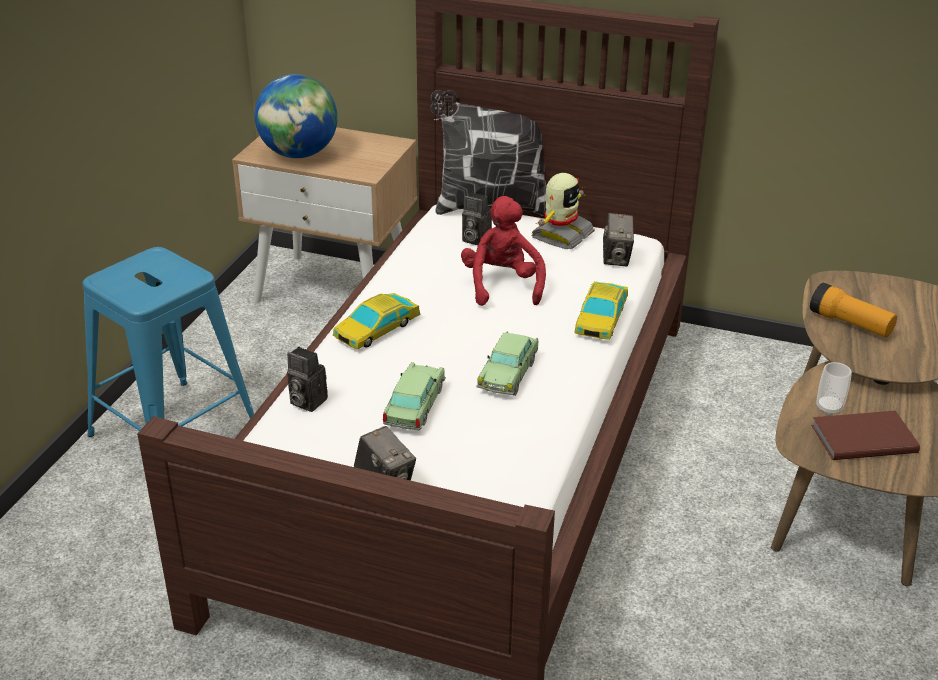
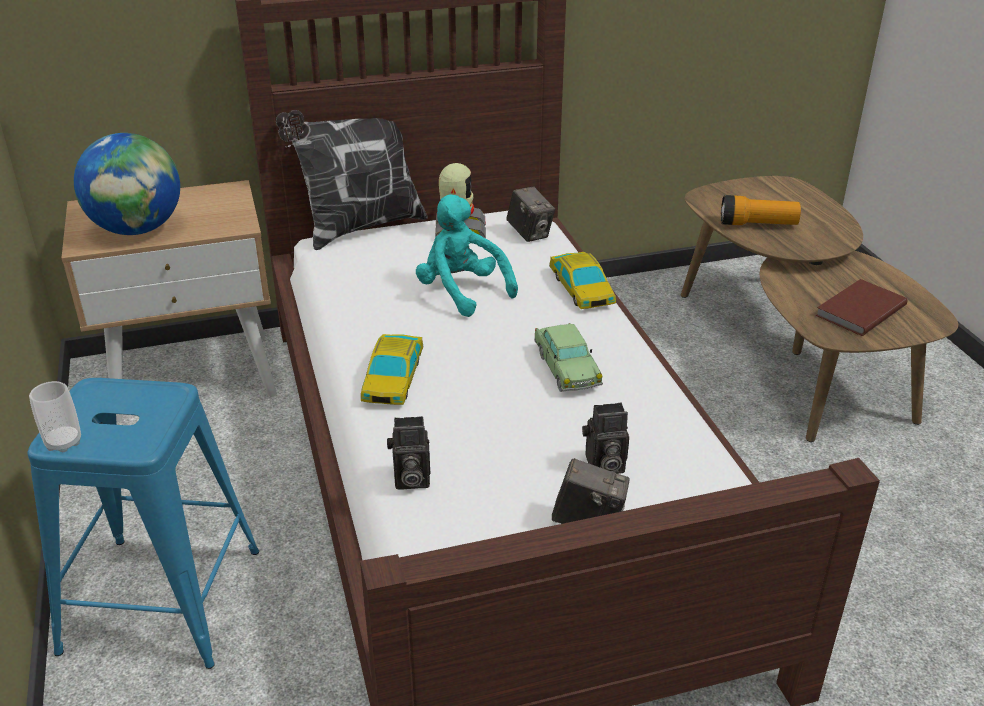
camera: 35 degrees left, 0 degrees up
(414, 407) = (522, 436): toy car -> none
(474, 239) = (384, 260): camera -> camera (603, 466)
(502, 285) = (461, 292): red plush toy -> turquoise plush toy
(829, 408) = (810, 297): cup -> cup (63, 442)

